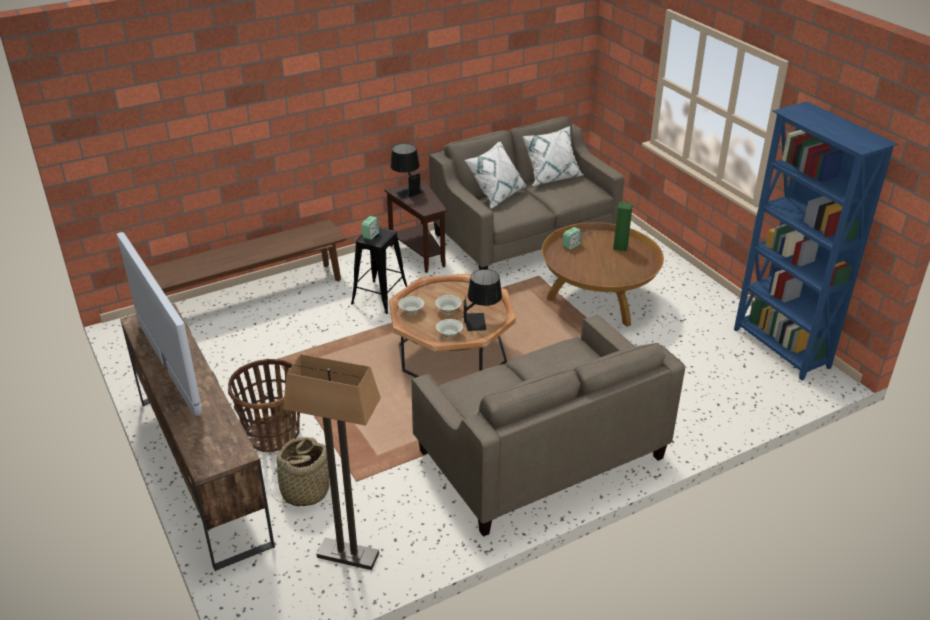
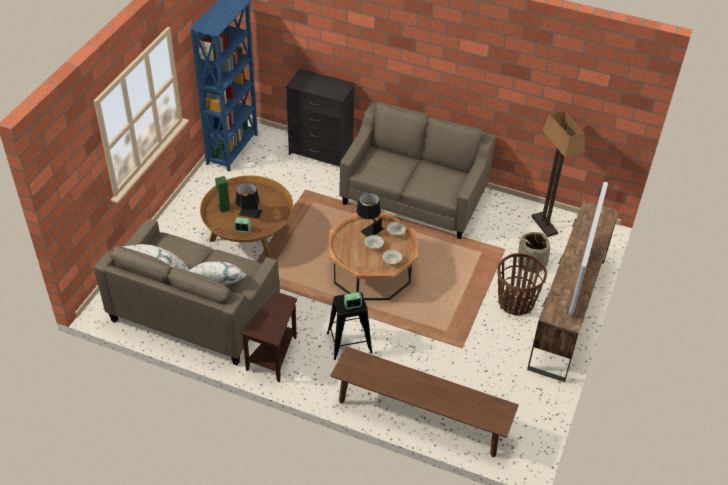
camera: 130 degrees left, 10 degrees up
(406, 190) = (267, 331): black table lamp -> black table lamp (249, 215)
(713, 417) = (321, 153): none -> black dresser

